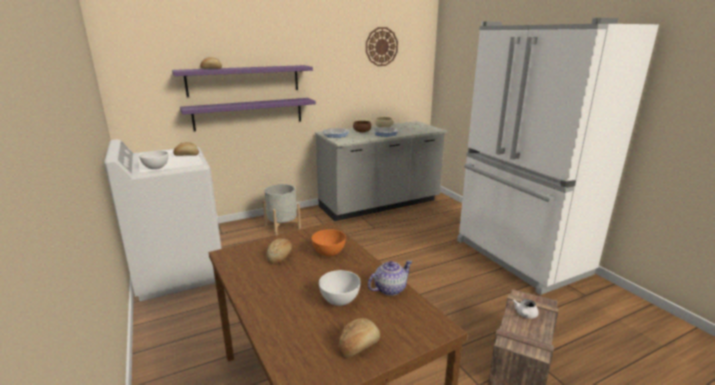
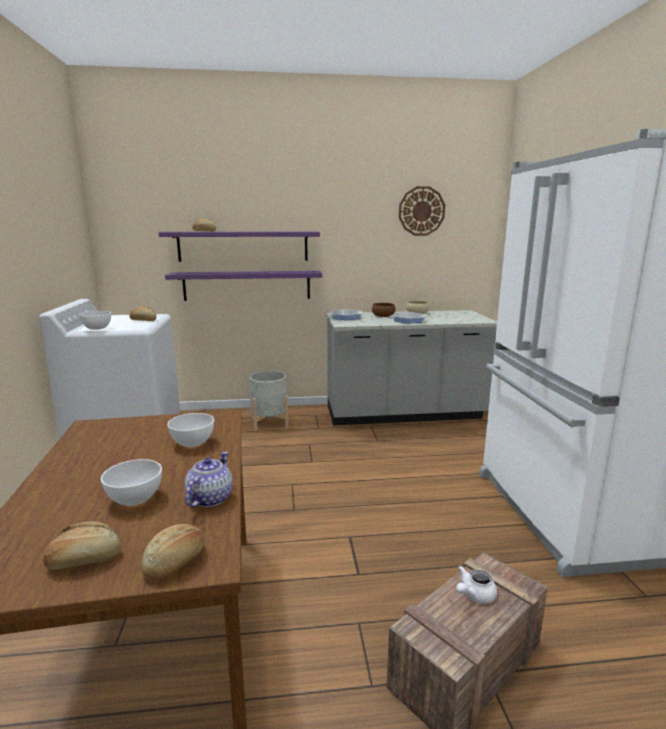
camera: 20 degrees right, 5 degrees down
(280, 257) = (135, 438): bread -> bread (176, 563)
(329, 253) = (192, 443): orange bowl -> white bowl
(389, 289) = (209, 499): teapot -> teapot turned 60 degrees counterclockwise

